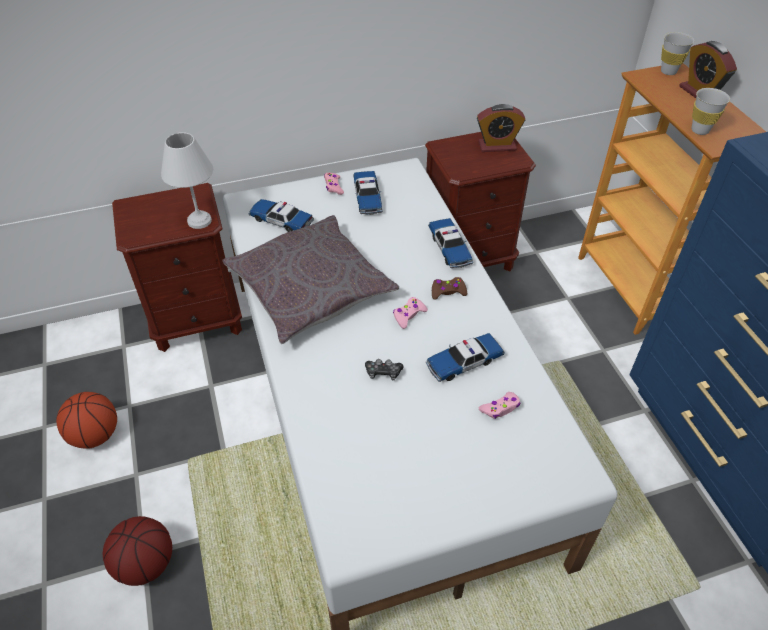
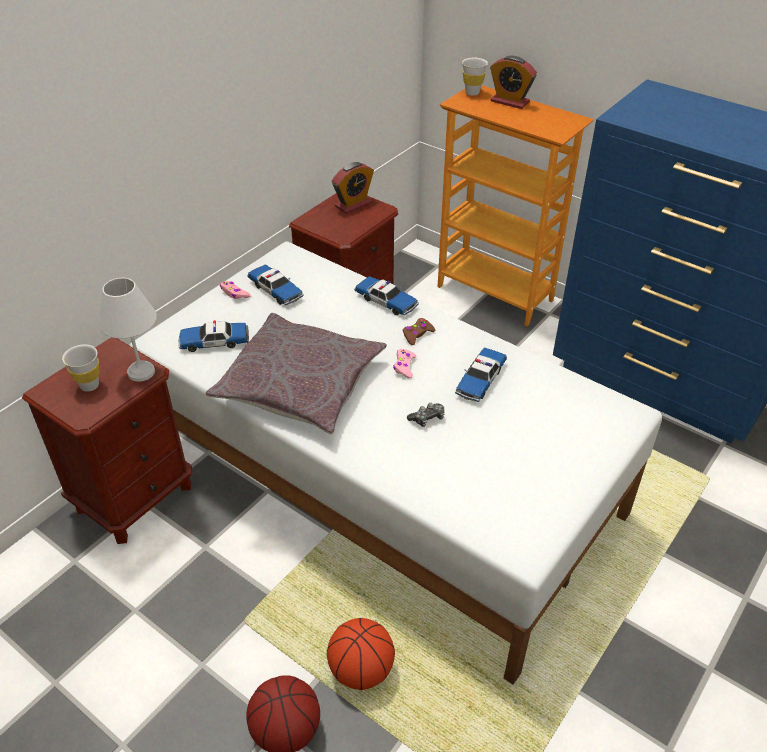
camera: 35 degrees left, 5 degrees down
(95, 435) = (123, 657): basketball -> basketball (361, 670)
(500, 408) = (537, 398): pink game controller -> none
(700, 130) = (536, 128): white cup -> white cup (89, 385)

